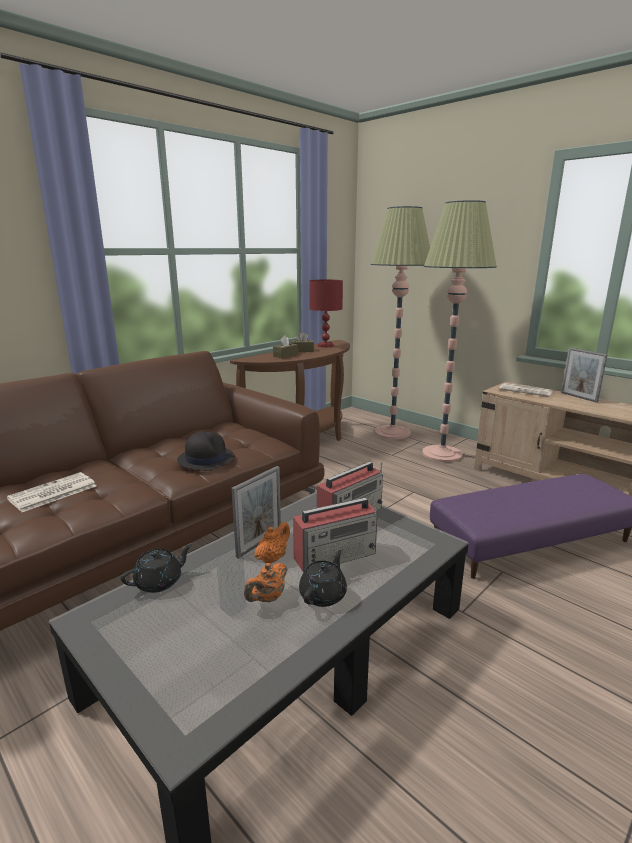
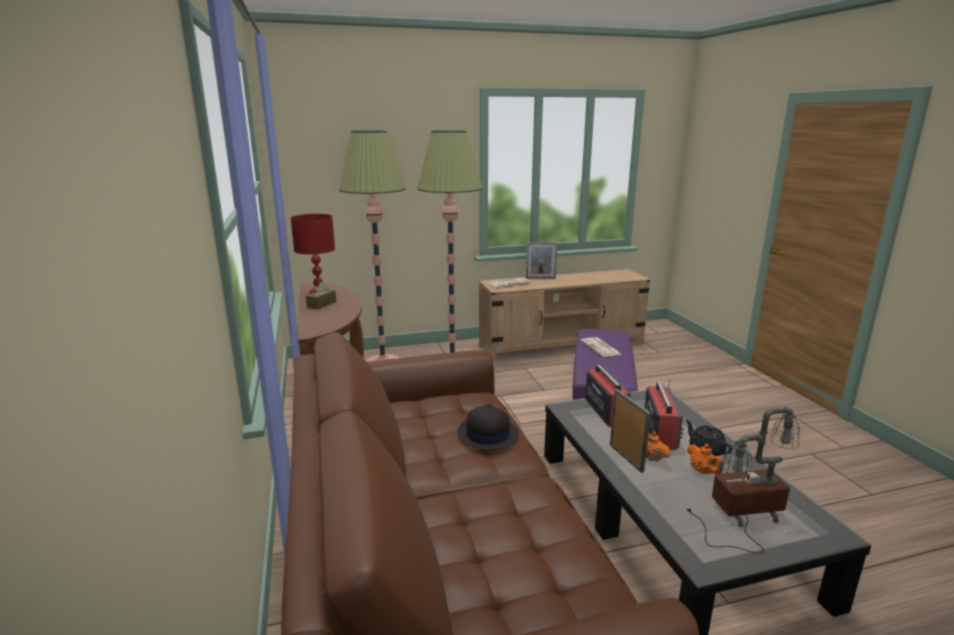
camera: 60 degrees left, 0 degrees up
(52, 493) = (497, 540): newspaper -> newspaper (601, 348)
(159, 582) = (662, 516): black teapot -> none
(183, 639) = (741, 516): none -> table lamp
(285, 355) = (329, 314): brown tissue box -> none

